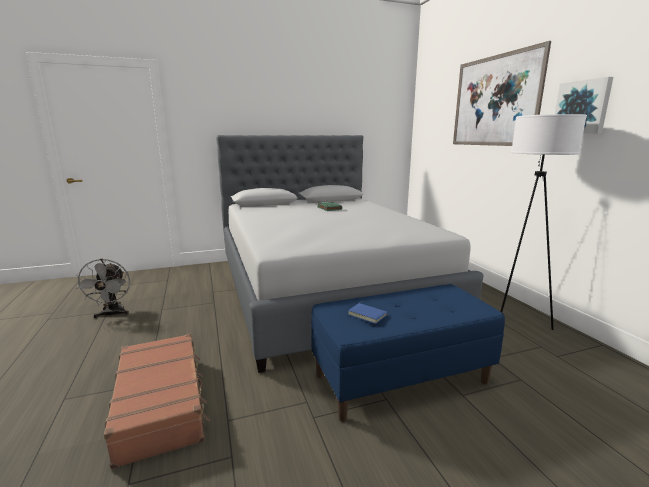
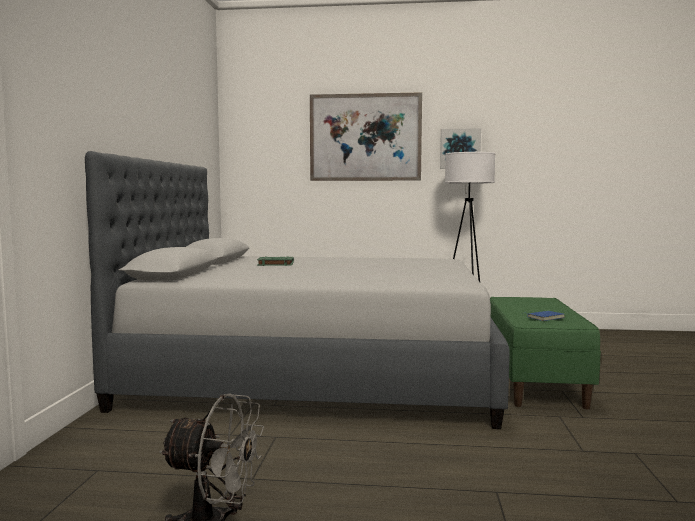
camera: 65 degrees left, 10 degrees down
(162, 403) = (545, 482): brown suitcase -> none
(401, 378) = (533, 380): blue bench -> green bench

